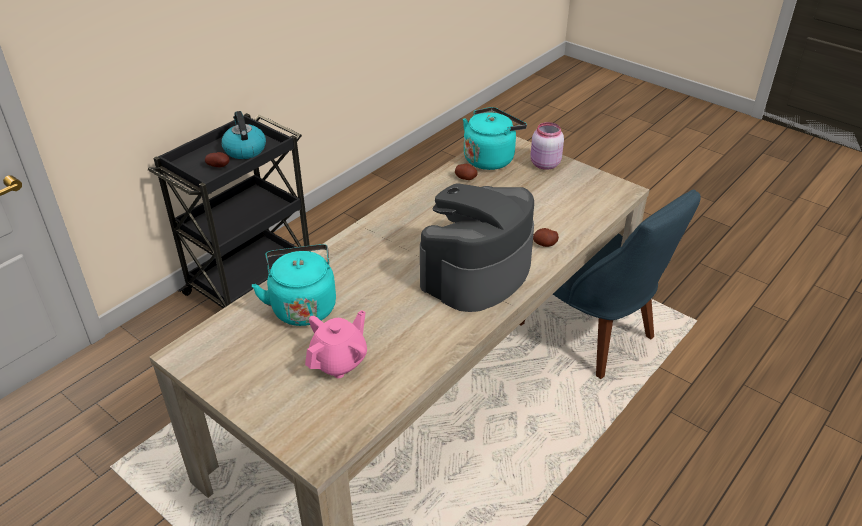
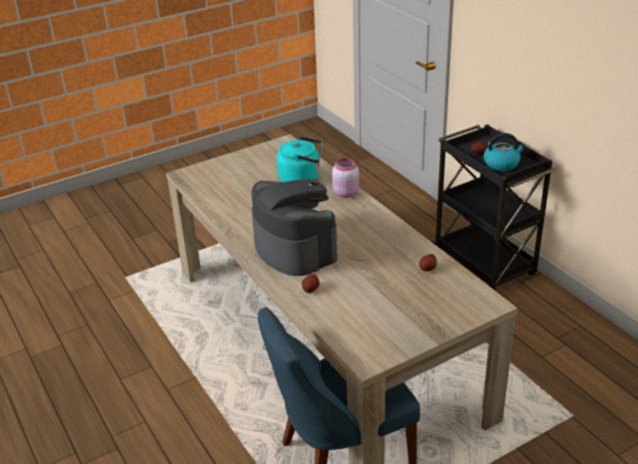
camera: 110 degrees right, 5 degrees down
(339, 361) = (245, 186): pink teapot -> none
(490, 158) = (457, 289): turquoise kettle -> none
(544, 164) = (435, 321): pink jar -> pink jar (345, 193)

